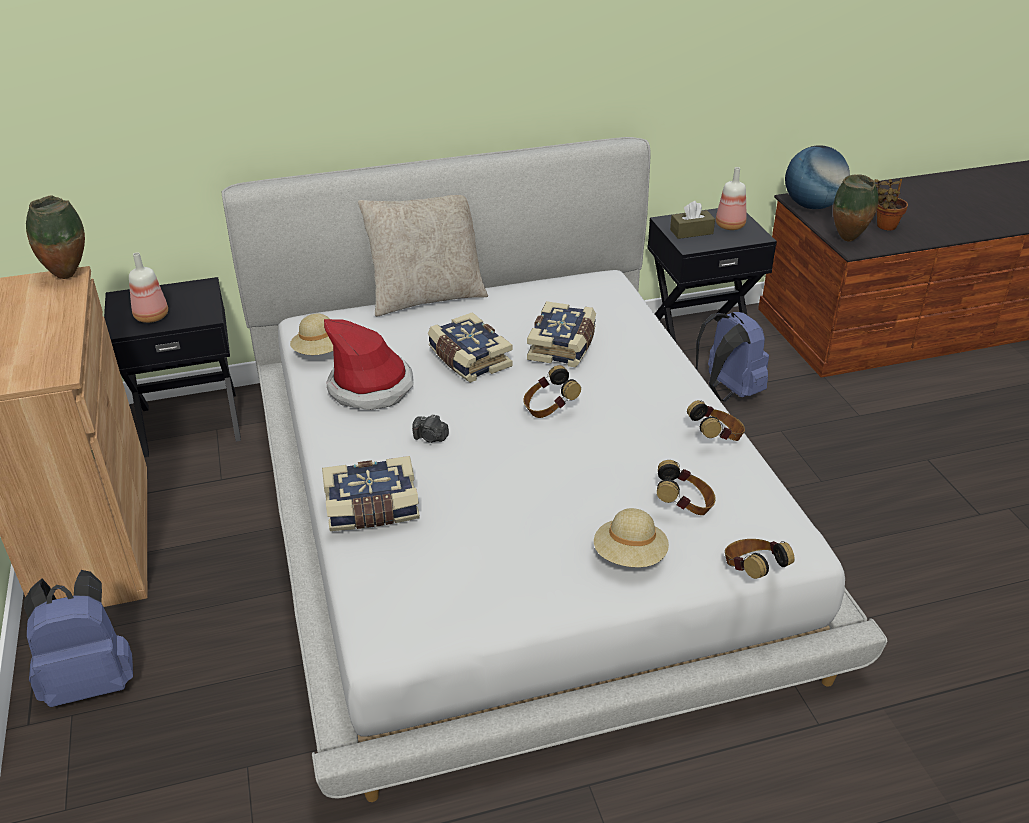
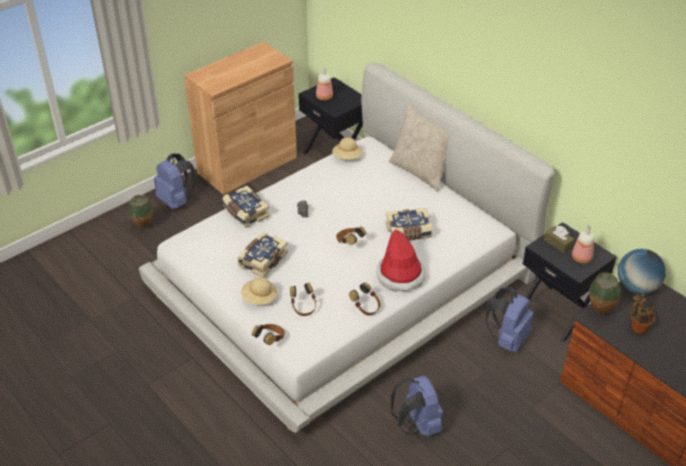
camera: 65 degrees right, 5 degrees up
(69, 276) = (281, 59): vase -> vase (144, 227)
(371, 387) = (330, 182): hat -> hat (400, 276)
(468, 360) = (374, 204): book -> book (262, 260)
(862, 528) = (417, 425): none -> blue backpack

